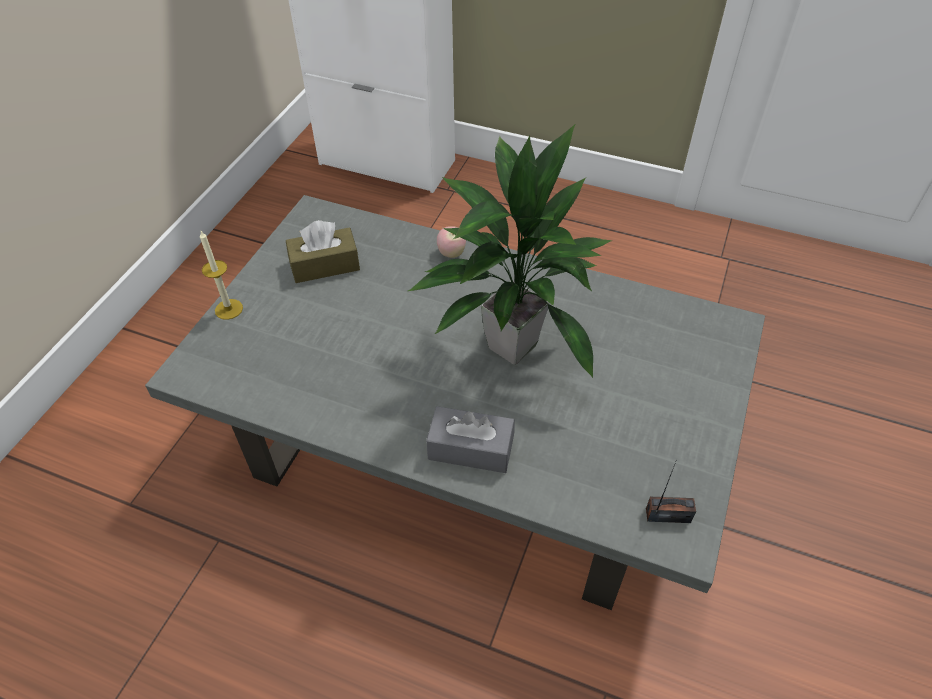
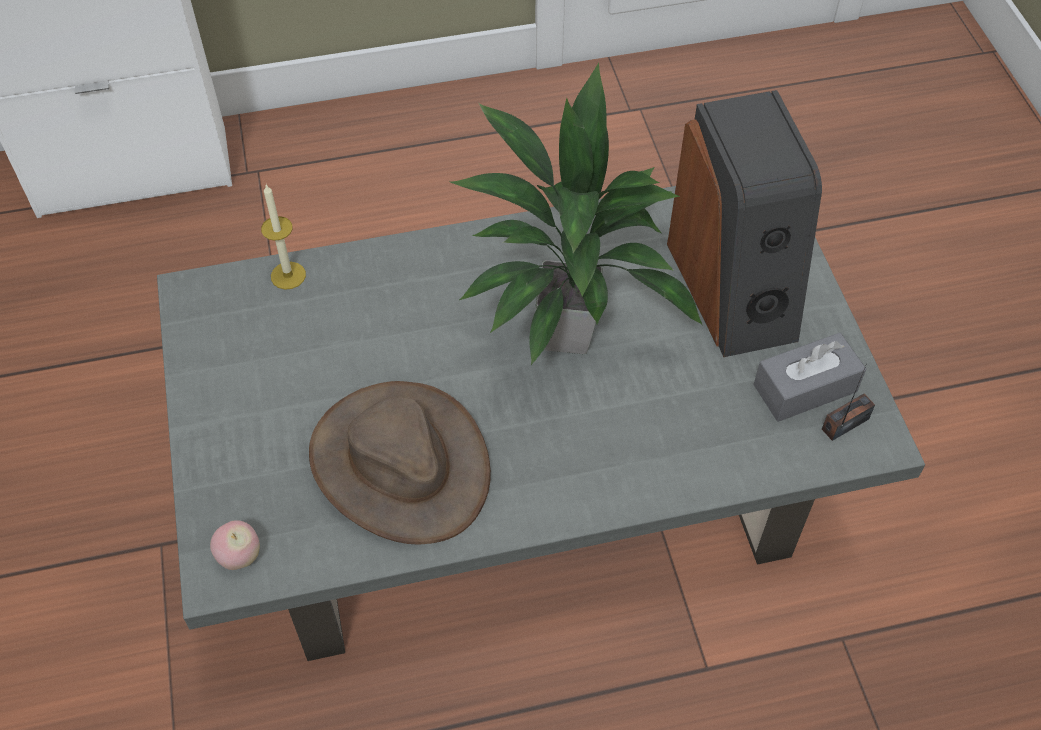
camera: 35 degrees left, 5 degrees up
(229, 309) = (200, 470): candle -> candle (288, 275)
(325, 265) = (271, 352): brown tissue box -> none
(338, 367) = (399, 464): none -> brown hat
(451, 253) = (410, 260): apple -> apple (240, 557)
(470, 449) = (616, 469): grey tissue box -> grey tissue box (805, 388)
(658, 377) = (734, 288): none -> speaker

